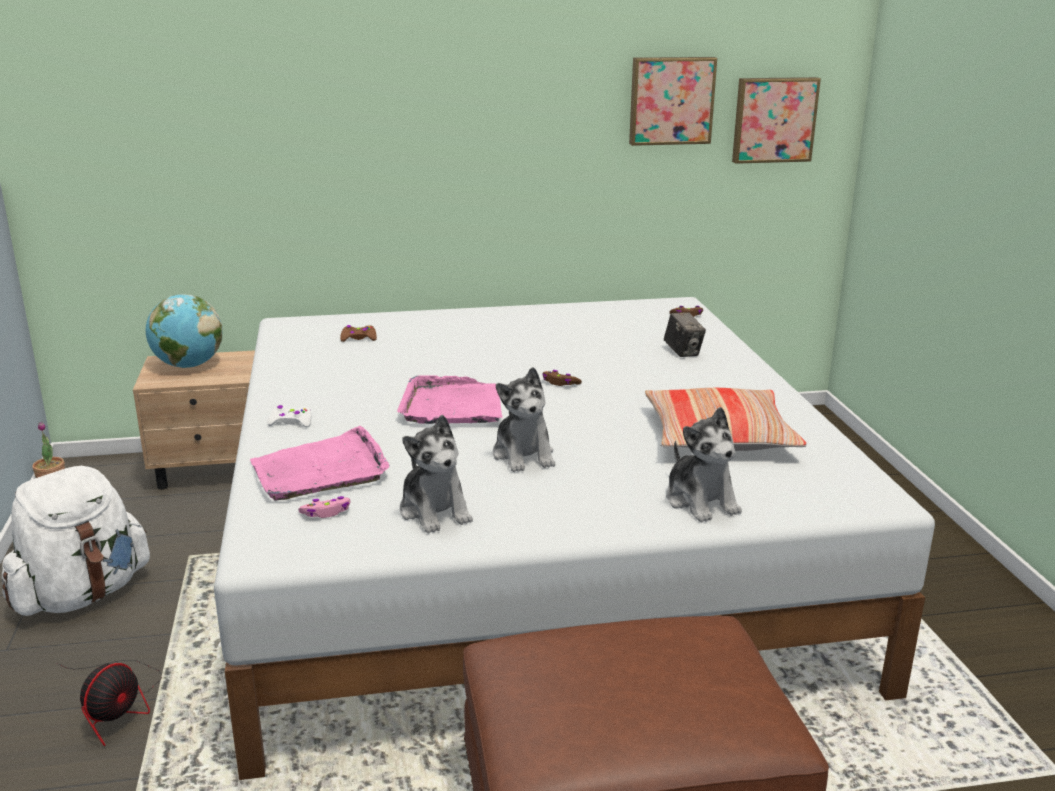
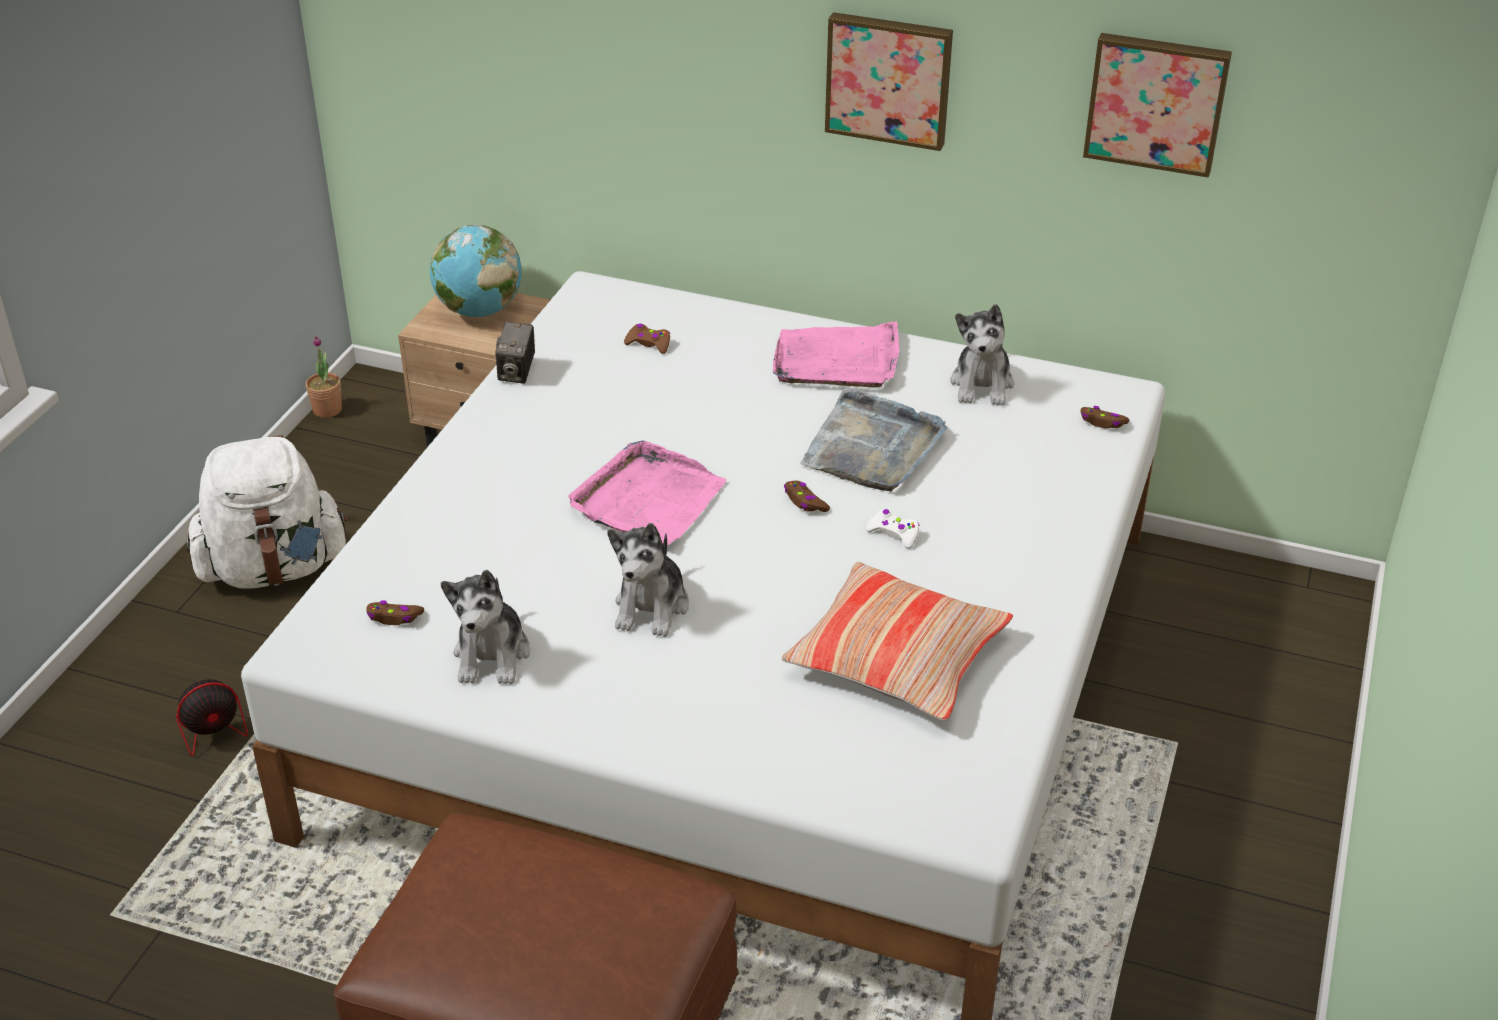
camera: 30 degrees right, 15 degrees up
(291, 422) = (464, 470): white game controller -> white game controller (894, 533)
(321, 470) = (436, 554): pink tray -> pink tray (837, 360)
(326, 512) = (394, 617): pink game controller -> brown game controller
(569, 351) = (872, 447): none -> grey tray
(683, 352) = (1016, 495): camera -> camera (517, 373)
(701, 501) = (768, 747): plush toy -> plush toy (982, 385)
(773, 119) = (1326, 158): picture -> picture (889, 79)

